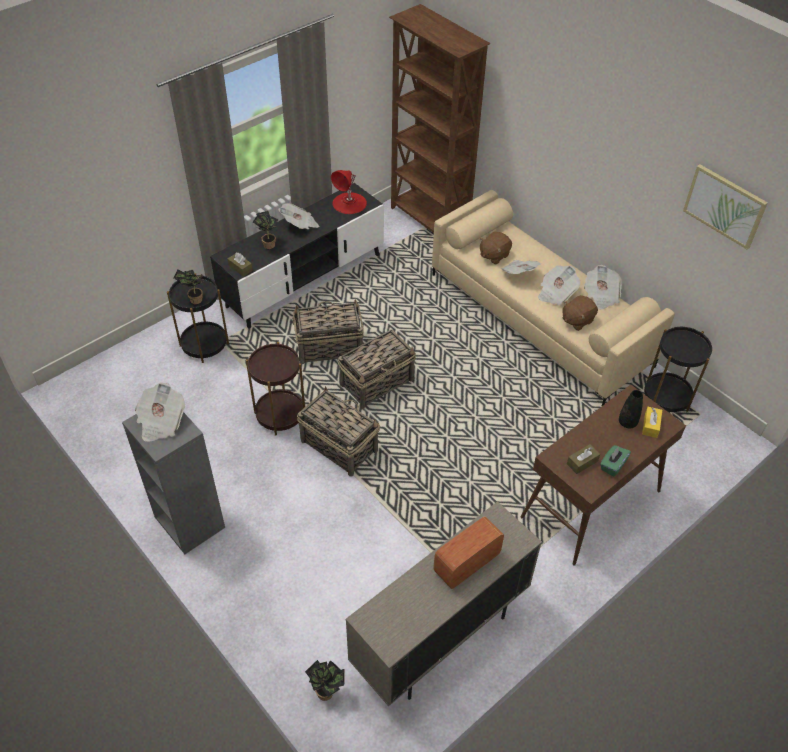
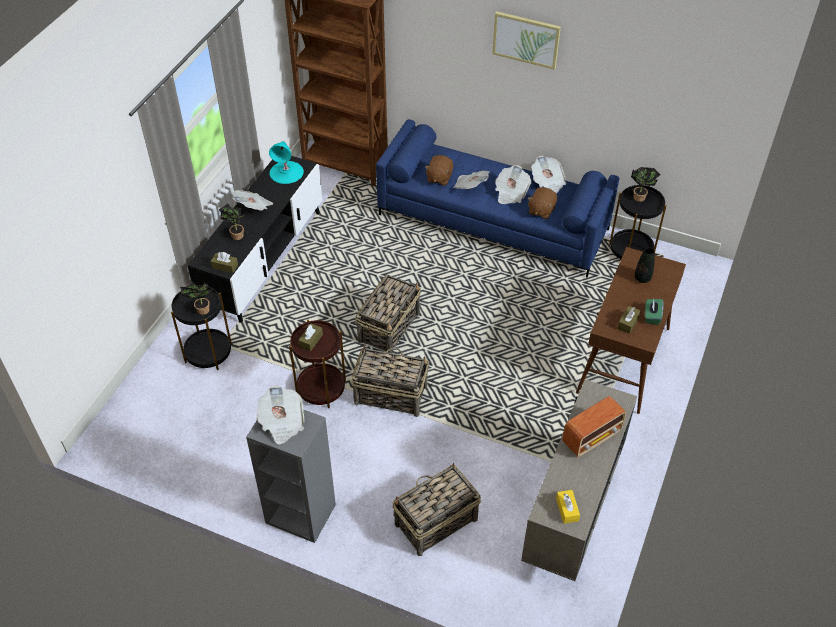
camera: 25 degrees left, 0 degrees up
(270, 362) = (311, 340): none -> brown tissue box
(327, 692) = (509, 598): potted plant -> potted plant (640, 196)
(328, 347) = (326, 312): basket -> basket (435, 522)
(349, 203) = (286, 172): red table lamp -> turquoise table lamp
(466, 564) = (592, 437): radio -> radio turned 150 degrees counterclockwise
(540, 319) = (494, 222): beige sofa -> blue sofa
(650, 425) = (660, 274): yellow tissue box -> yellow tissue box (567, 509)
(724, 206) = (649, 74): picture -> picture (526, 39)

